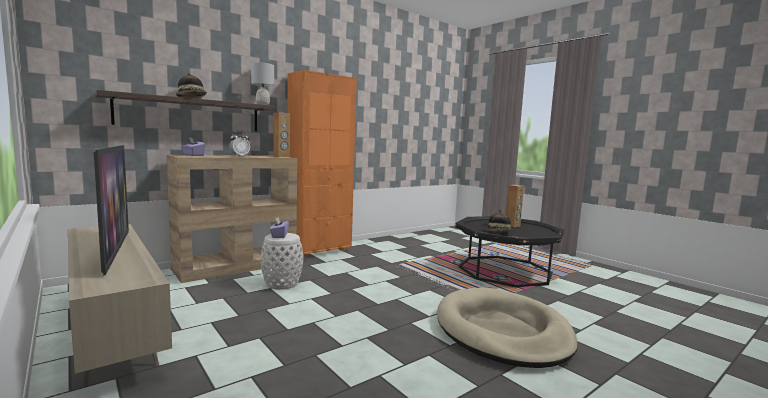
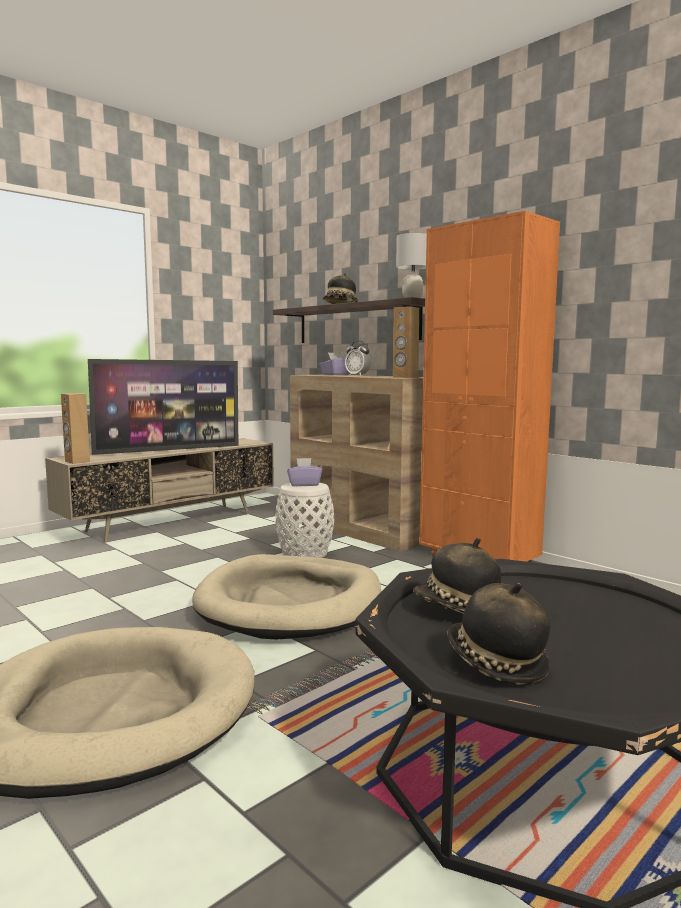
camera: 85 degrees right, 0 degrees up
(370, 291) = (290, 603): none -> beige dog bed
(512, 225) = (624, 642): brown speaker -> brown speaker (77, 461)
(534, 234) = (495, 663): none -> hat

